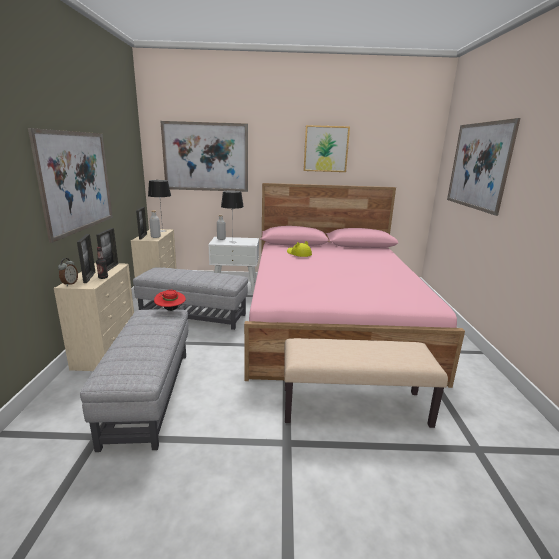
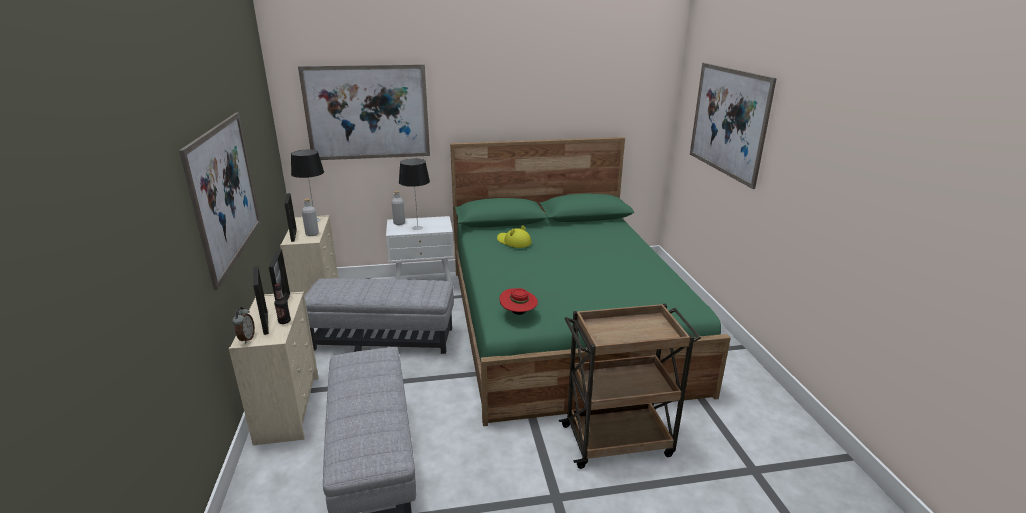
camera: 10 degrees left, 5 degrees up
(170, 309) = (378, 351): red hat -> red hat (518, 313)
(326, 149) = (532, 93): picture -> none
(331, 321) = (563, 324): pink bed -> green bed
(355, 406) = (618, 440): beige bench -> brown cart

